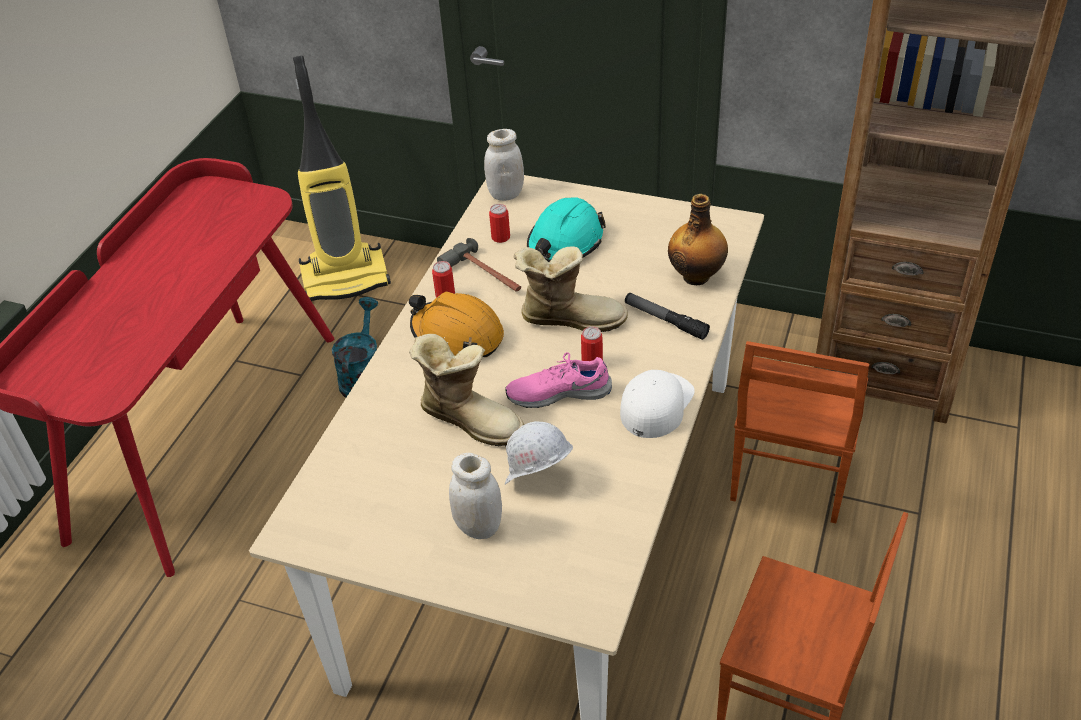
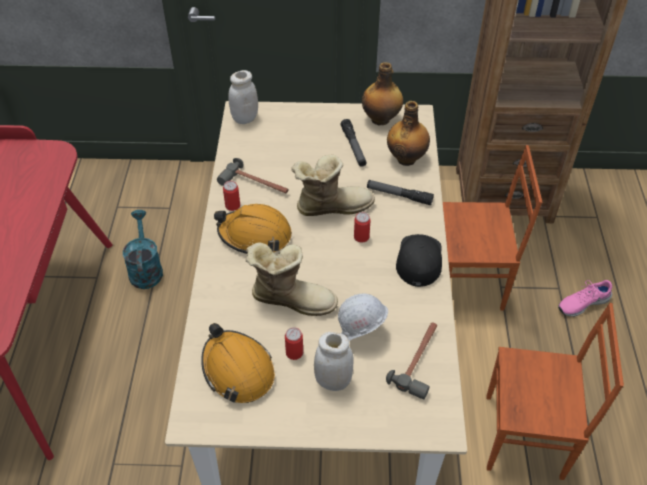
camera: 20 degrees left, 5 degrees up
(346, 278) = (104, 195): vacuum cleaner -> none
(368, 488) = (237, 370): none -> orange hard hat
(500, 237) = (255, 153): can -> can (294, 353)
(558, 392) = (347, 265): pink shoe -> pink shoe (582, 303)
(565, 243) = (304, 149): turquoise hard hat -> none
(601, 527) = (420, 360): none -> hammer
(631, 250) = (353, 147): none -> flashlight
(656, 404) = (419, 260): white cap -> black cap
(684, 222) = (381, 119): none -> bottle
(787, 478) = (469, 282): brown chair -> brown chair turned 90 degrees counterclockwise

